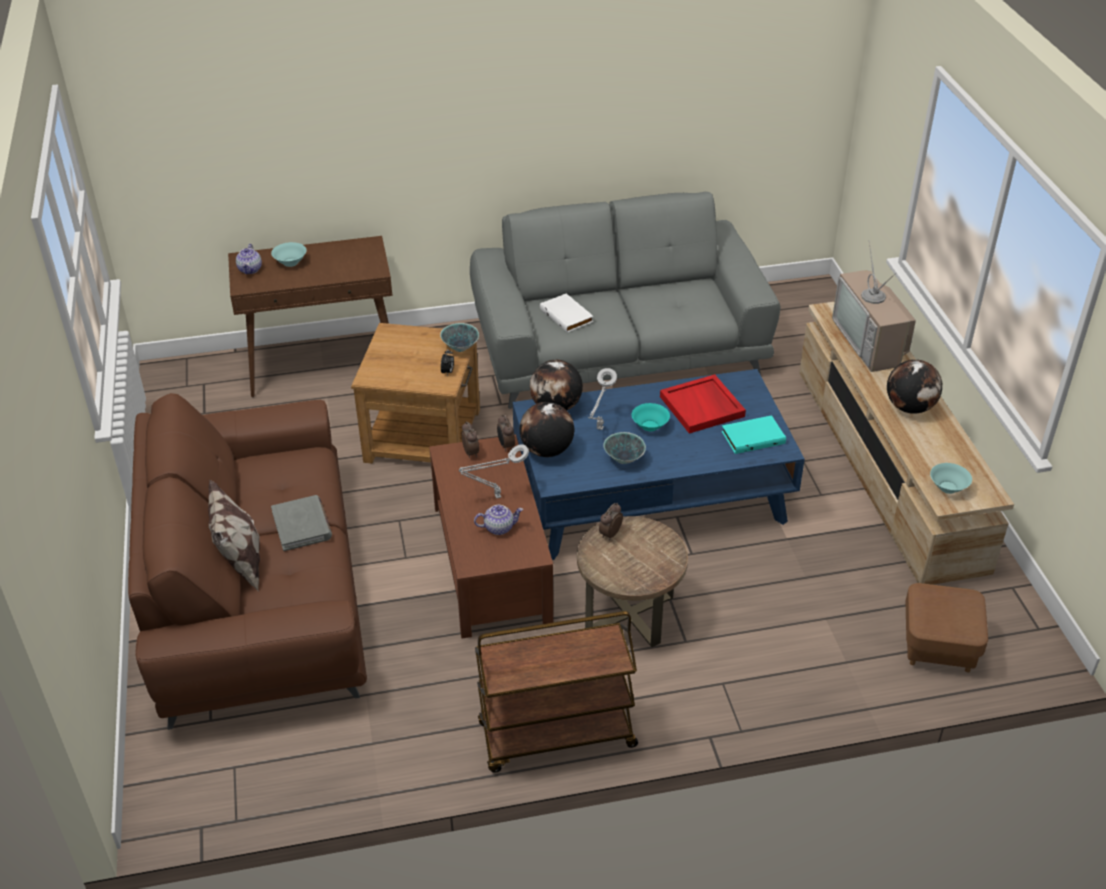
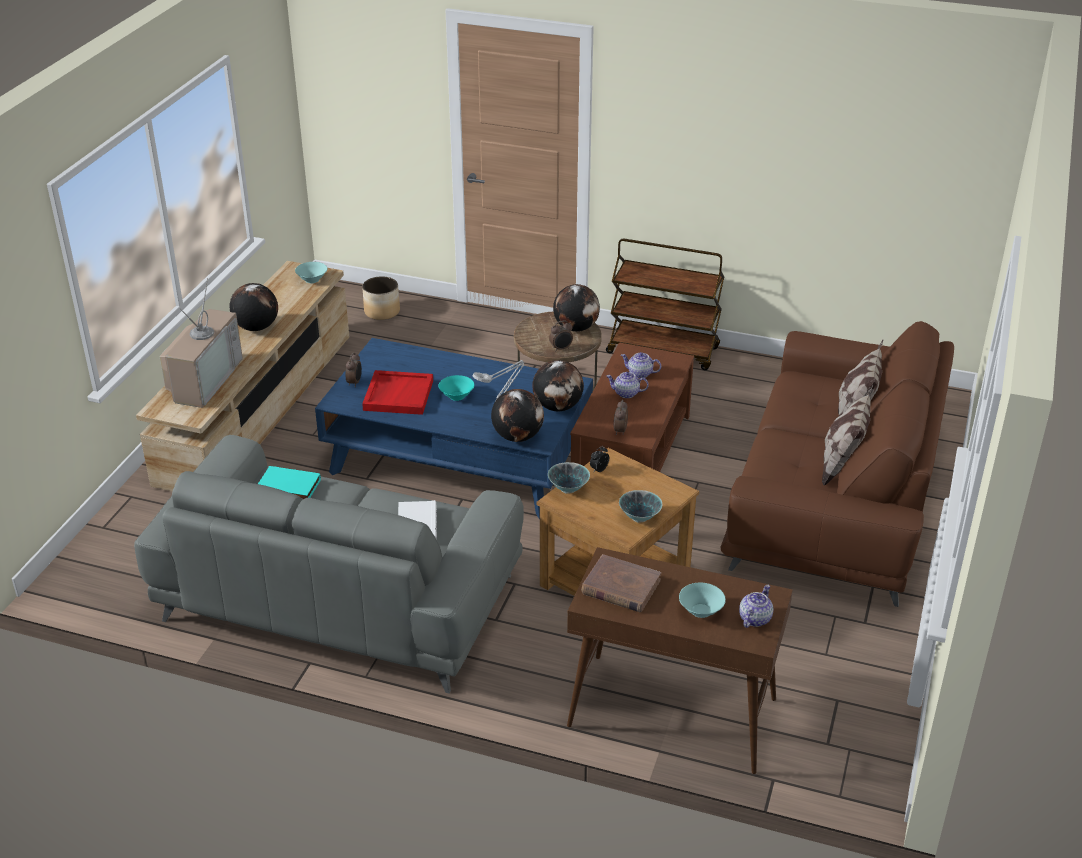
camera: 150 degrees left, 5 degrees down
(238, 498) = (842, 465): none -> pillow
(302, 525) = (794, 426): grey book -> none
(355, 258) = (620, 587): none -> brown book
(495, 497) = (626, 393): grey table lamp -> teapot
(506, 445) = (586, 426): alarm clock -> alarm clock (355, 382)
(619, 571) = (576, 328): none -> globe
(623, 459) = (504, 381): bowl -> bowl (639, 518)
(753, 437) = (388, 362): turquoise book -> turquoise book (287, 488)
(938, 646) = (382, 311): brown ottoman -> planter

